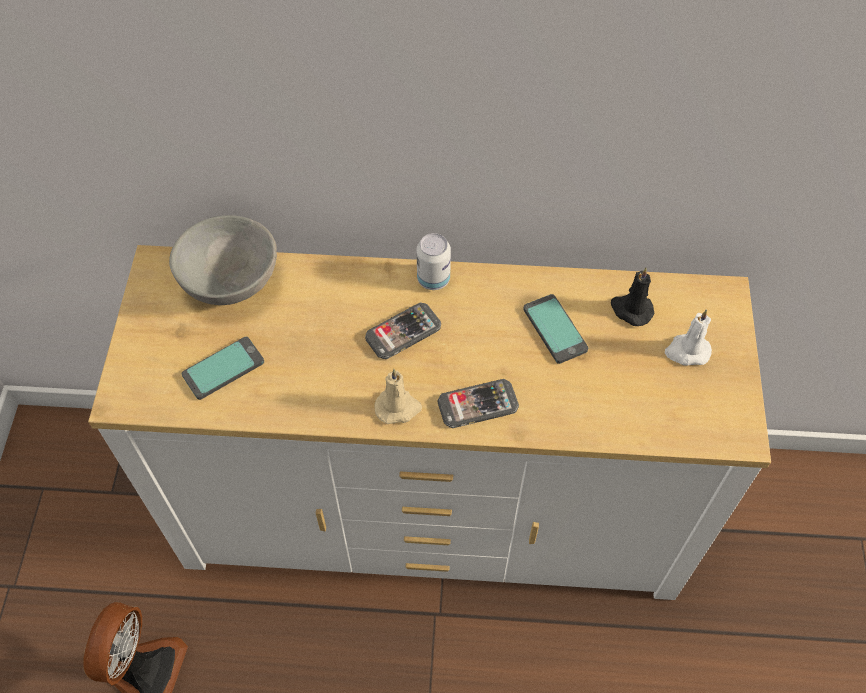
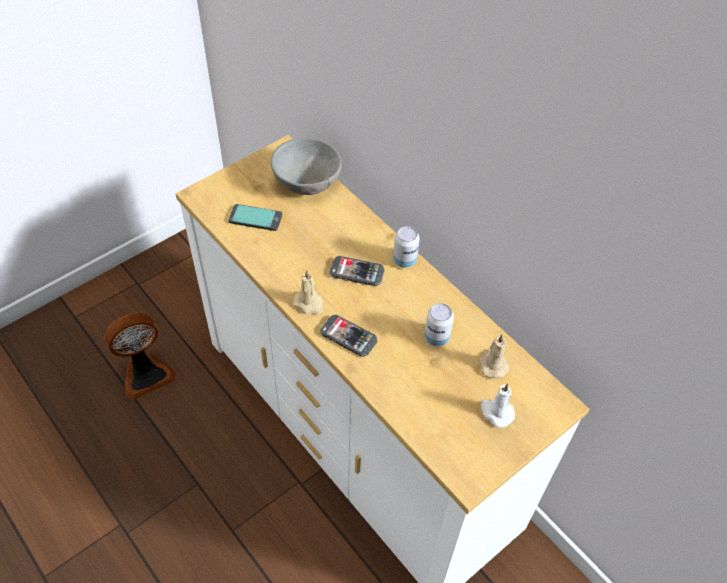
camera: 45 degrees right, 5 degrees down
(555, 329) = (436, 337): phone -> can
(631, 309) = (492, 364): black candle -> beige candle

